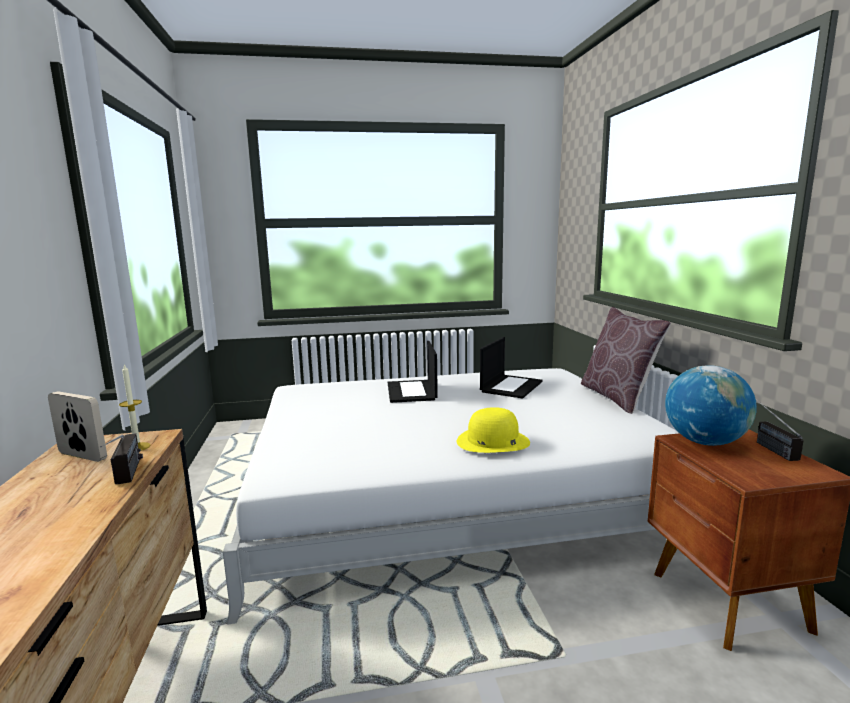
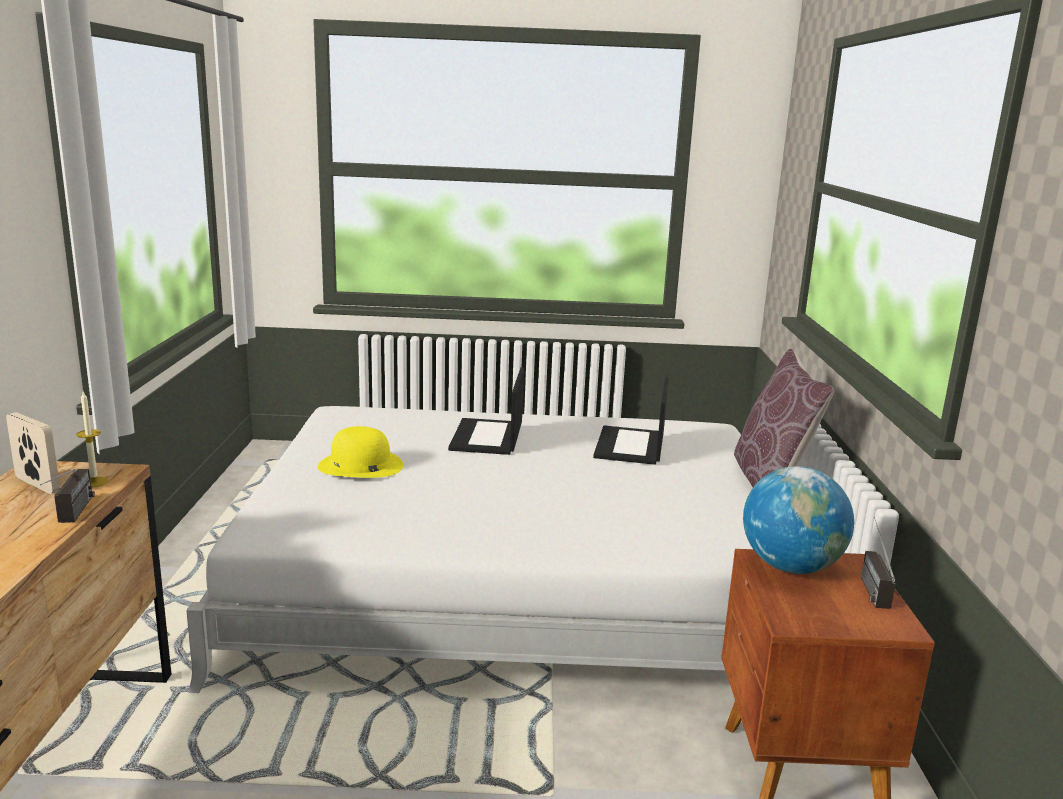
camera: 10 degrees right, 5 degrees up
(492, 441) = (545, 524): yellow hat -> yellow hat (360, 465)
(511, 386) = (630, 446): laptop -> laptop turned 150 degrees clockwise

